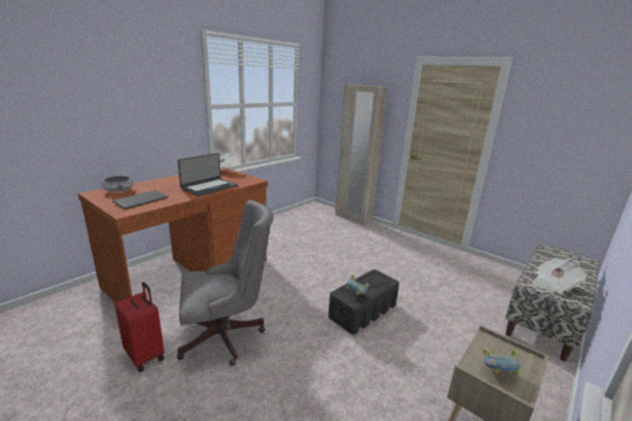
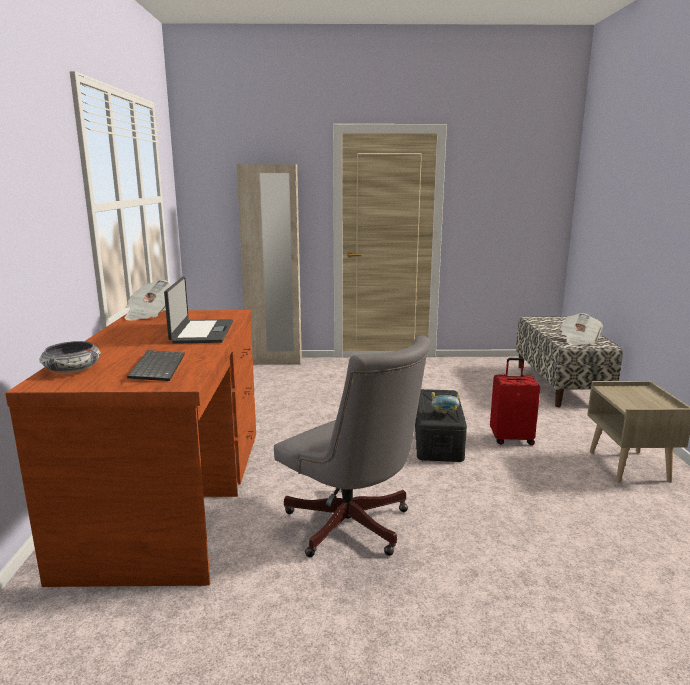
camera: 40 degrees left, 5 degrees down
(146, 355) = (296, 600): red suitcase -> red suitcase (511, 439)
(226, 336) = (352, 528): grey office chair -> grey office chair turned 105 degrees clockwise
(498, 373) = (646, 403): bowl -> none

